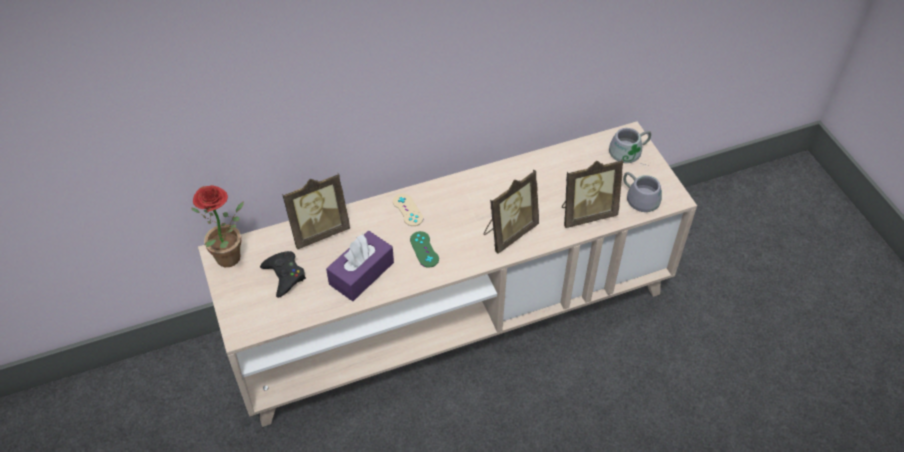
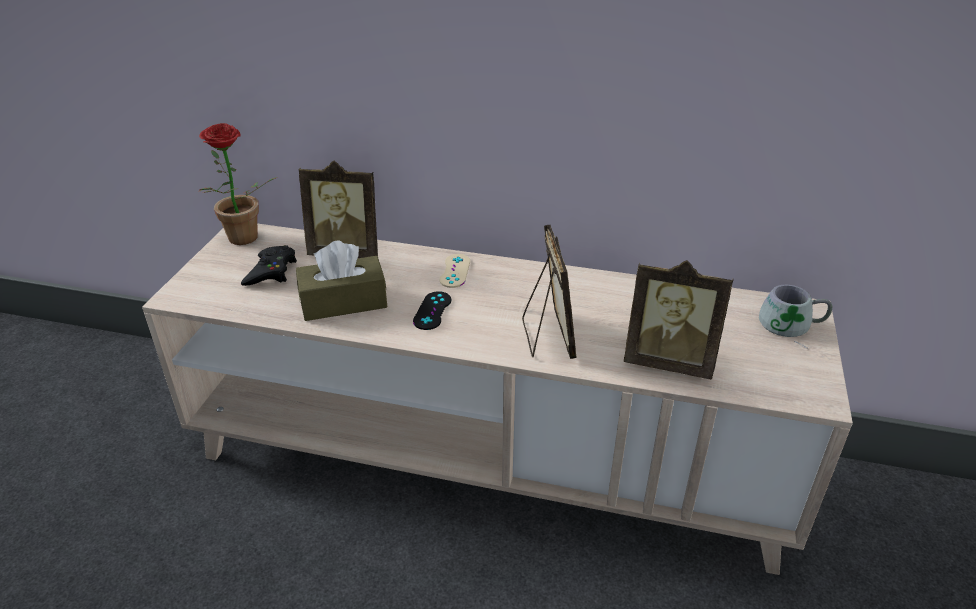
camera: 35 degrees right, 15 degrees down
(361, 273) = (343, 302): purple tissue box -> brown tissue box
(424, 249) = (432, 311): green game controller -> black game controller
(508, 232) = (547, 337): picture frame -> picture frame turned 90 degrees counterclockwise
(641, 195) = (769, 376): grey mug -> none

